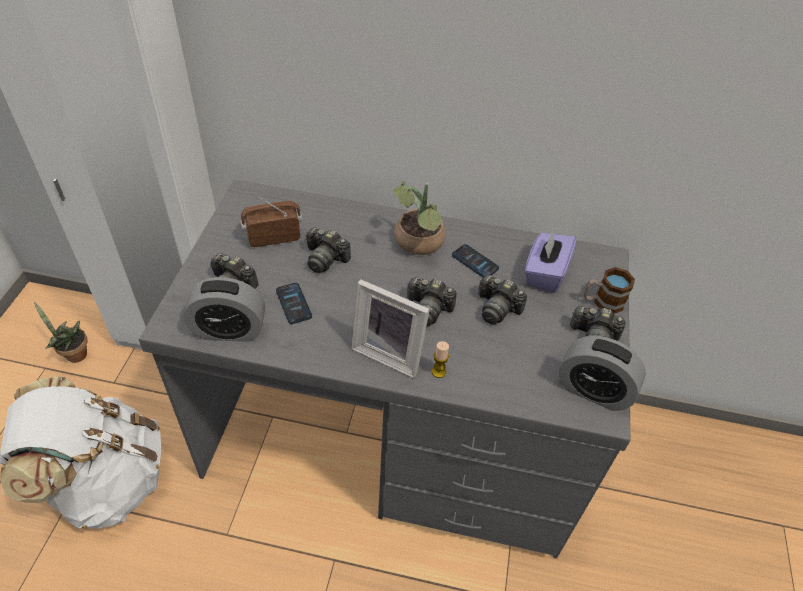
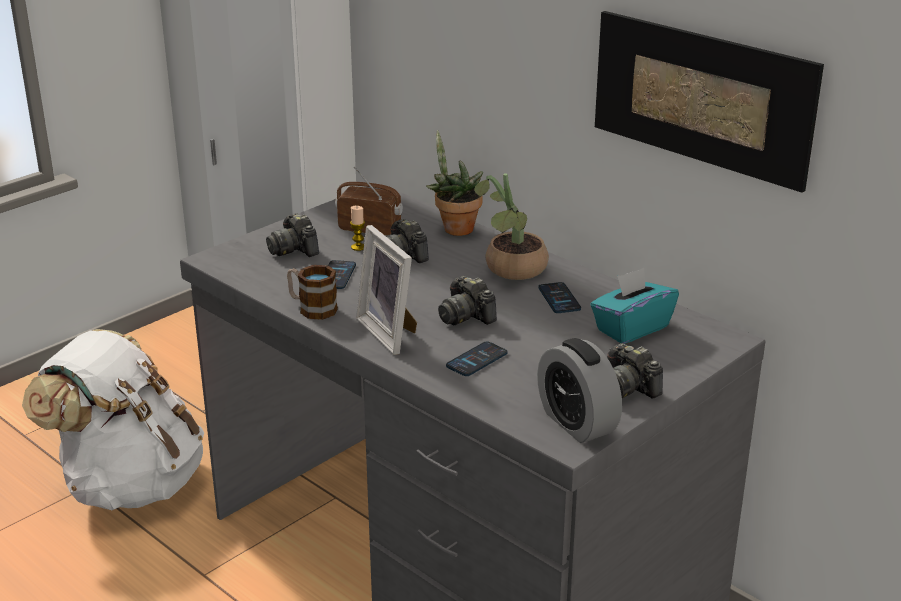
camera: 35 degrees right, 20 degrees down
(74, 354) = (184, 376): potted plant -> potted plant (454, 228)
(229, 330) = (260, 275): alarm clock -> none
(438, 371) = (424, 359): candle -> candle (358, 247)
(475, 355) = (476, 360): none -> phone
(497, 308) = (541, 336): camera -> none
(545, 273) = (631, 328): purple tissue box -> turquoise tissue box
(587, 86) = (701, 97): none -> picture
(602, 302) = (674, 367): mug -> mug (312, 308)

